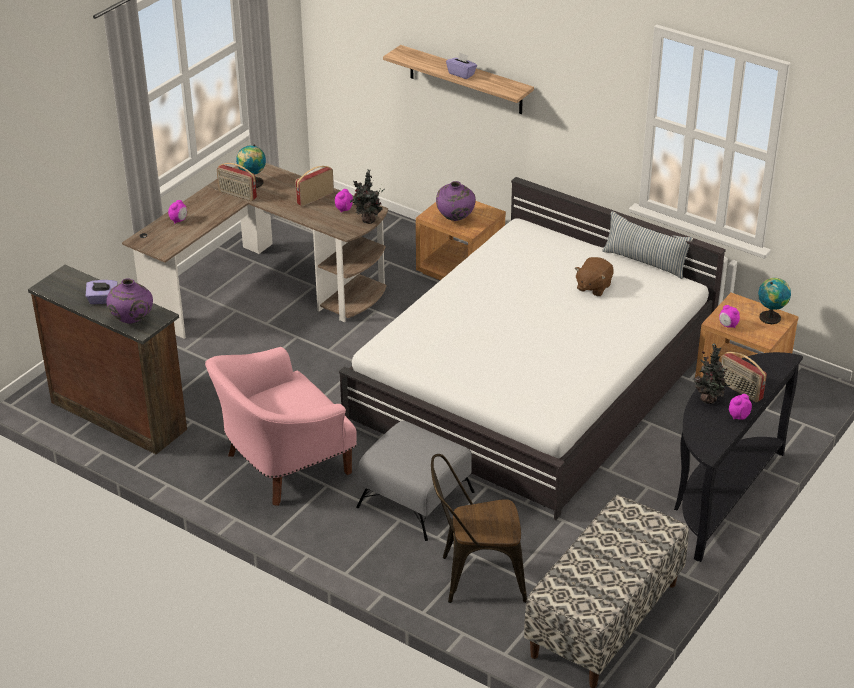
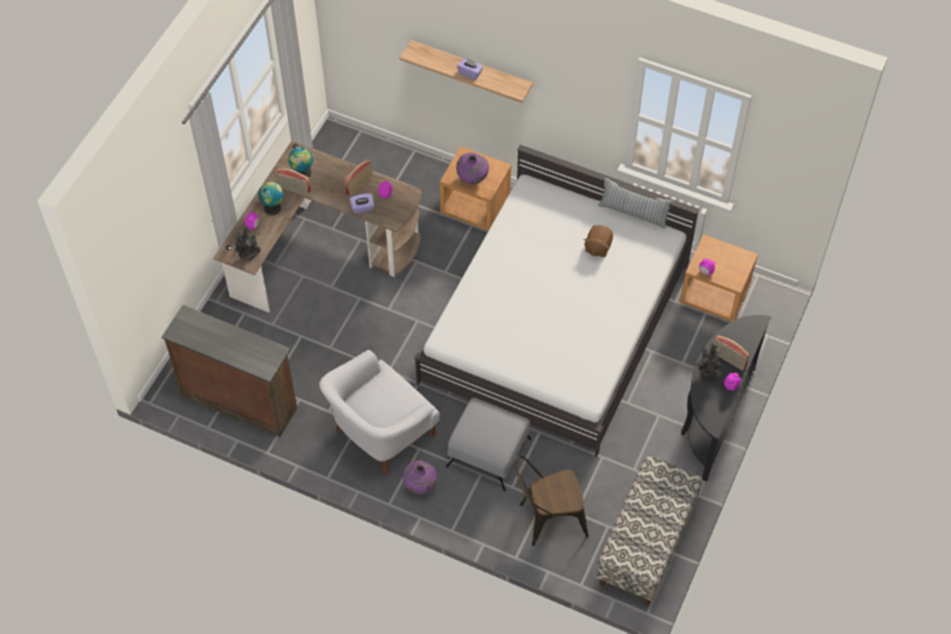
camera: 10 degrees left, 20 degrees up
(103, 300) = (226, 341): purple tissue box -> purple tissue box (362, 208)
(132, 321) = (256, 361): purple vase -> purple vase (420, 486)
(282, 465) = (380, 434): pink armchair -> white armchair
(368, 221) = (408, 206): potted plant -> potted plant (249, 256)
(771, 317) = (737, 258): globe -> globe (273, 207)

